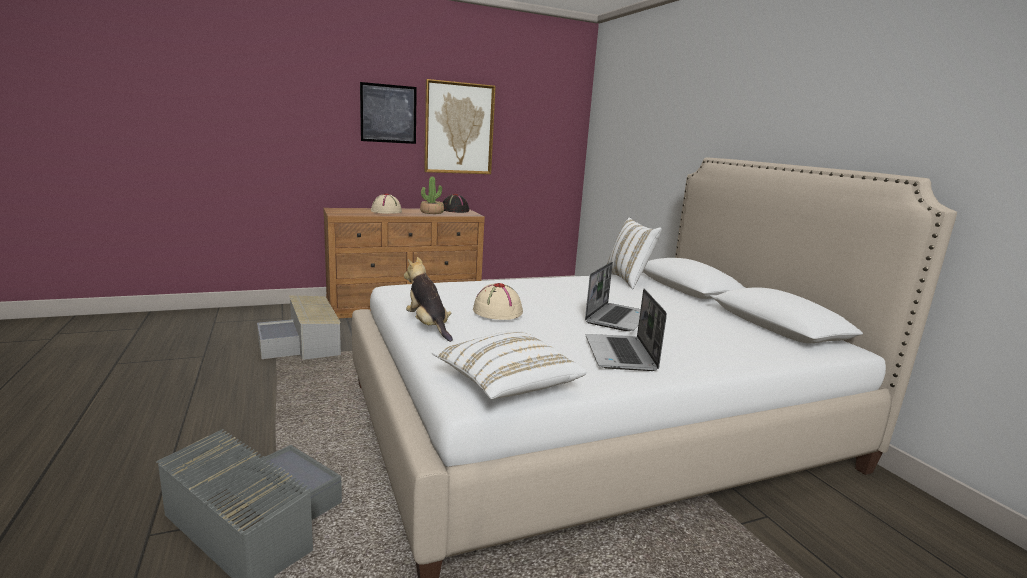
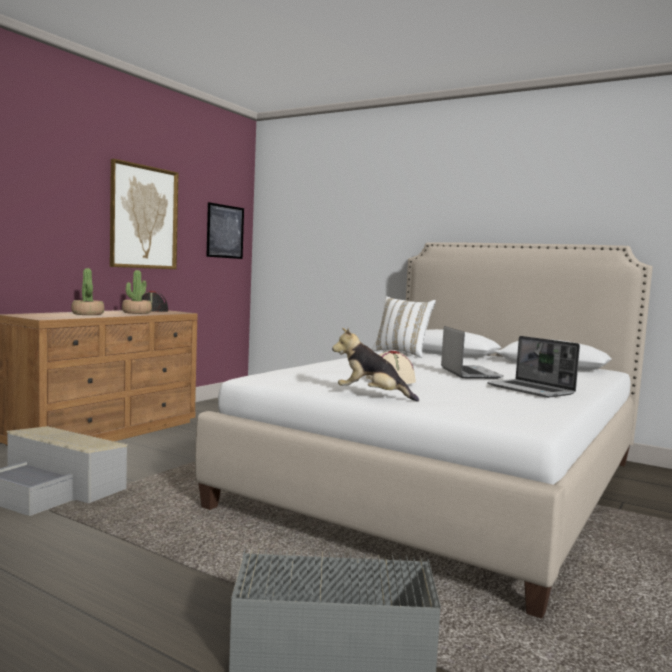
camera: 35 degrees left, 10 degrees down
(386, 211) = (88, 314): beige hat -> potted plant
(388, 113) = (71, 196): picture -> picture (225, 231)
(506, 384) = (527, 415): white pillow -> none

